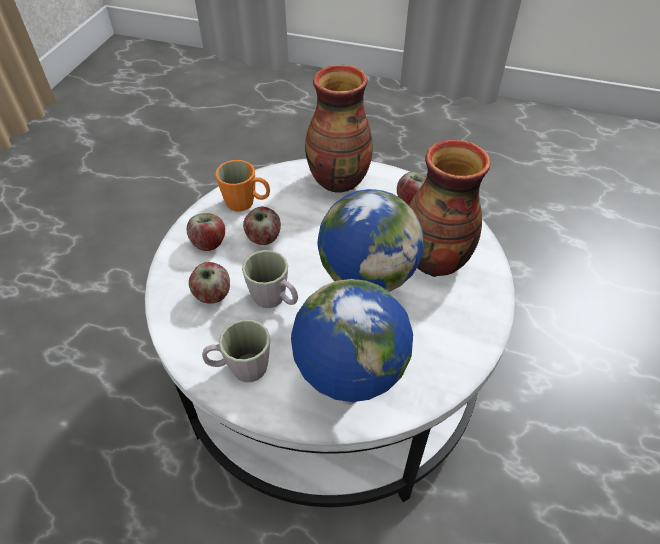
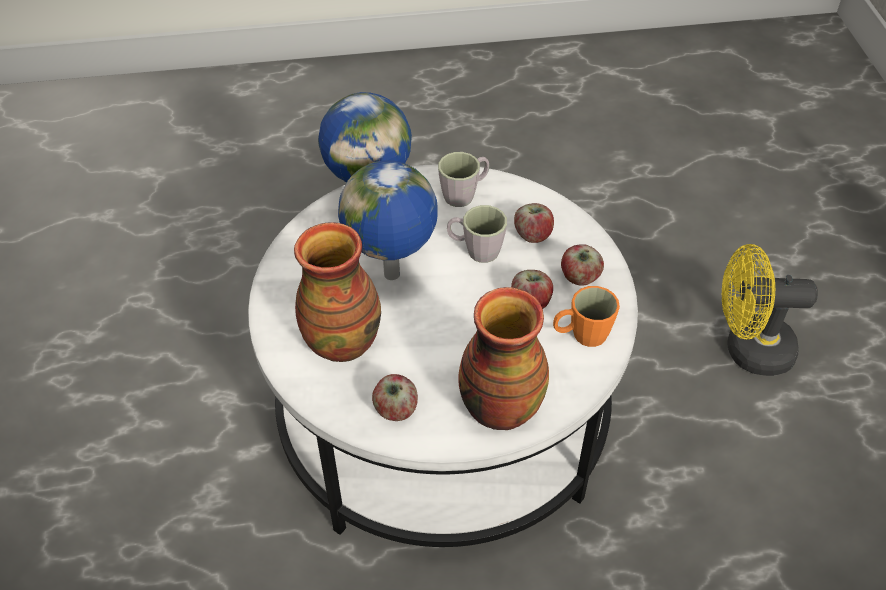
camera: 155 degrees right, 0 degrees up
(67, 328) = (748, 349): none -> yellow fan

